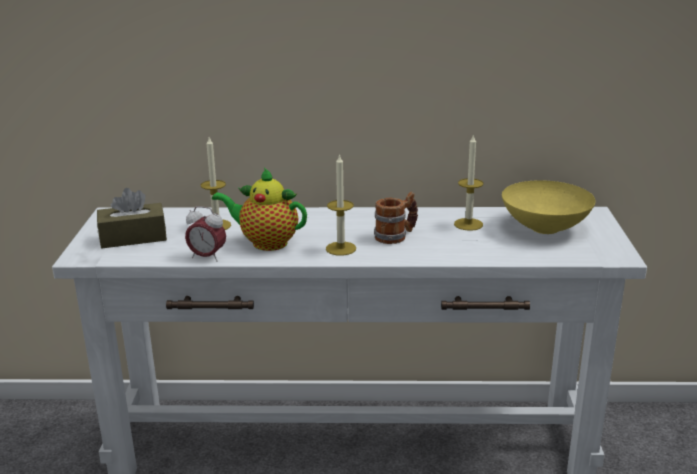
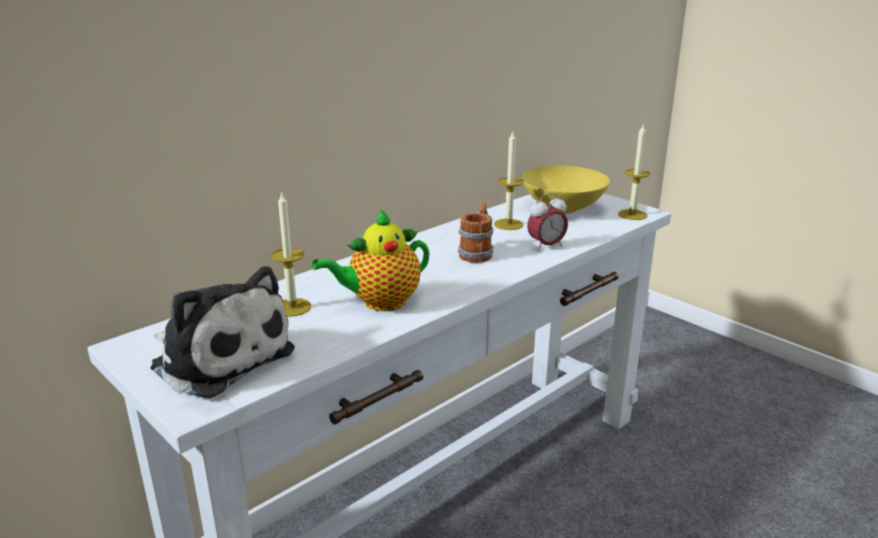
camera: 45 degrees left, 0 degrees up
(133, 237) = (219, 358): brown tissue box -> plush toy
(207, 257) = (352, 340): alarm clock -> alarm clock (546, 246)
(341, 248) = (457, 280): candle -> candle (632, 215)

